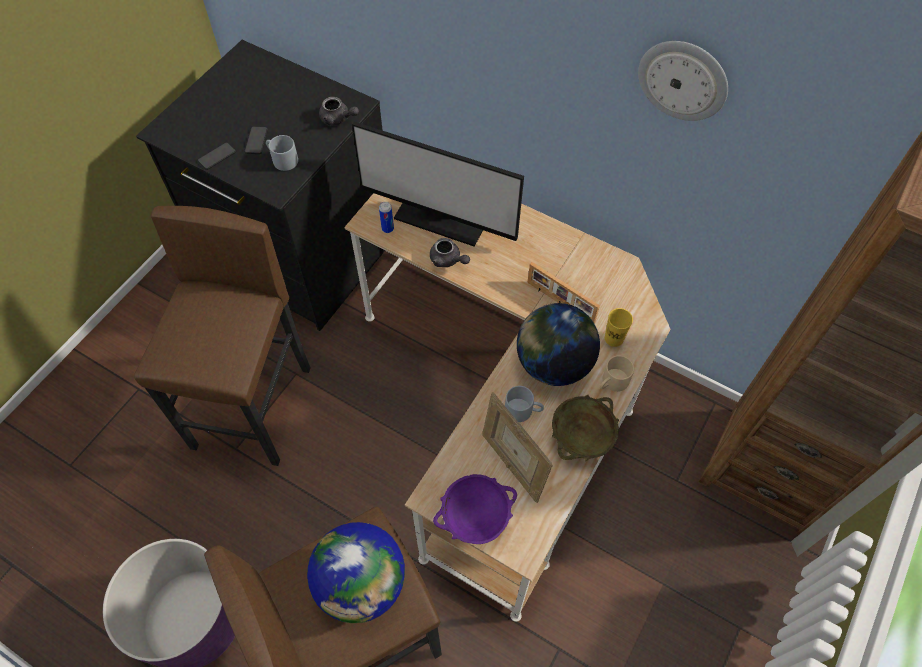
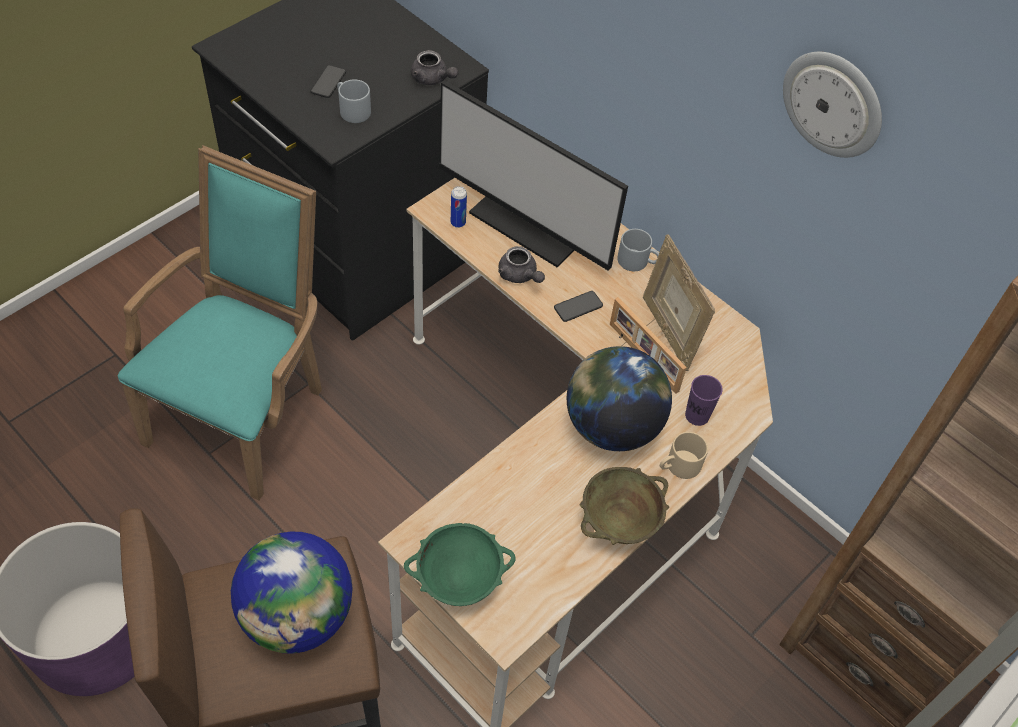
camera: 10 degrees right, 5 degrees down
(217, 156) = (277, 89): phone -> phone (578, 307)
(254, 407) = (245, 410): brown stool -> turquoise armchair
(475, 517) = (459, 578): purple bowl -> green bowl
(512, 464) = (523, 529): picture frame -> picture frame (668, 331)
(523, 410) = (557, 470): grey mug -> grey mug (638, 261)
(614, 338) = (697, 415): yellow cup -> purple cup

